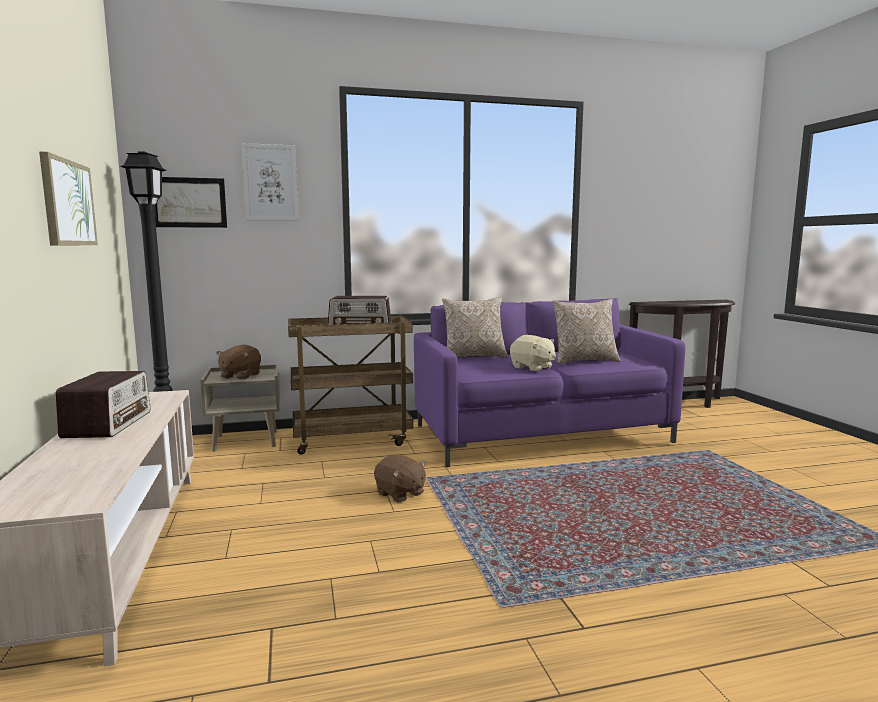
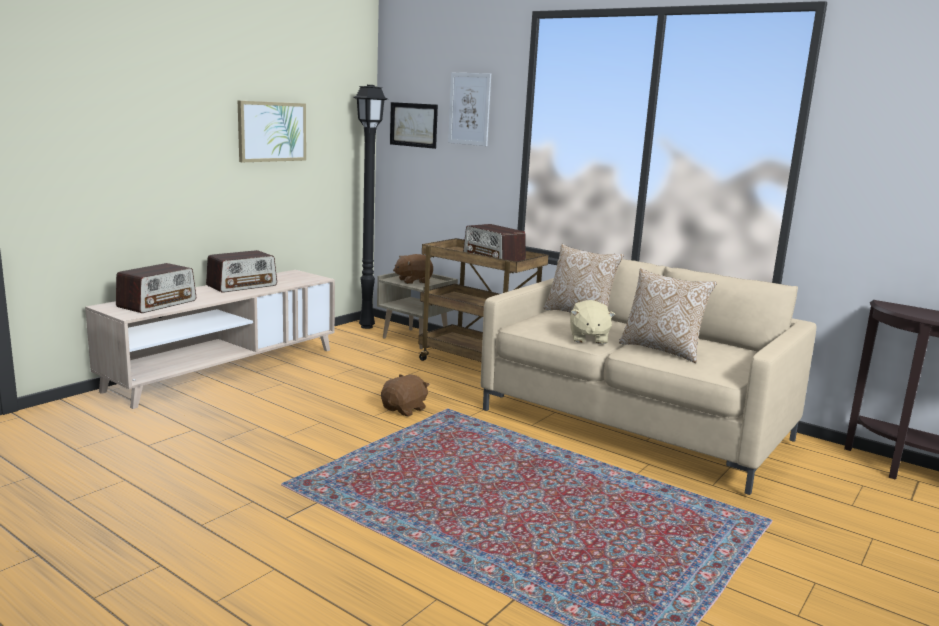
camera: 50 degrees right, 5 degrees up
(69, 477) = (157, 304): none -> radio
(400, 494) = (405, 409): brown plush toy -> brown plush toy turned 150 degrees counterclockwise
(539, 435) = (633, 426): purple sofa -> beige sofa

